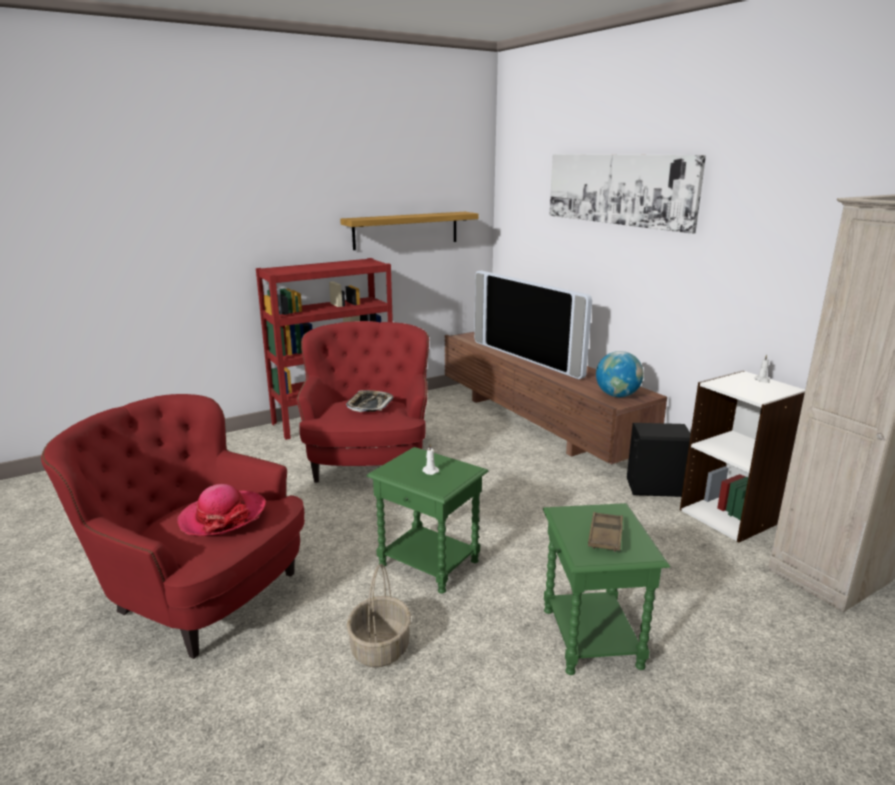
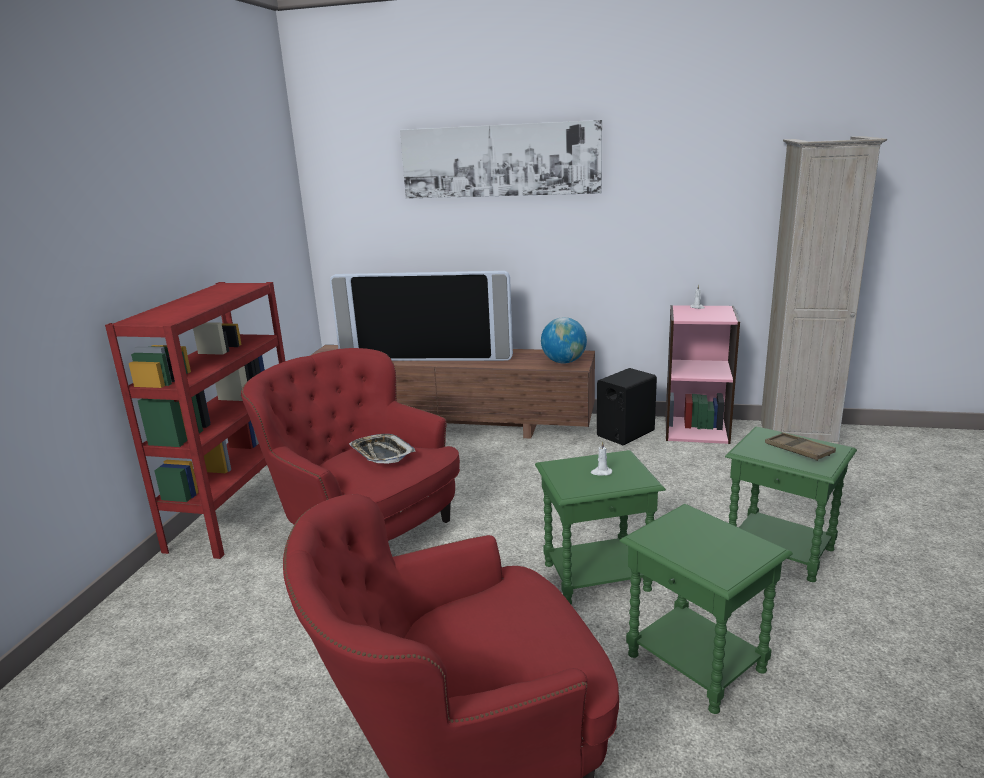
camera: 45 degrees left, 0 degrees up
(223, 516) = (511, 620): hat -> none
(380, 648) = (697, 660): basket -> green side table
(406, 230) = (241, 239): shelf -> none
(730, 515) = (696, 429): white bookcase -> pink bookcase

